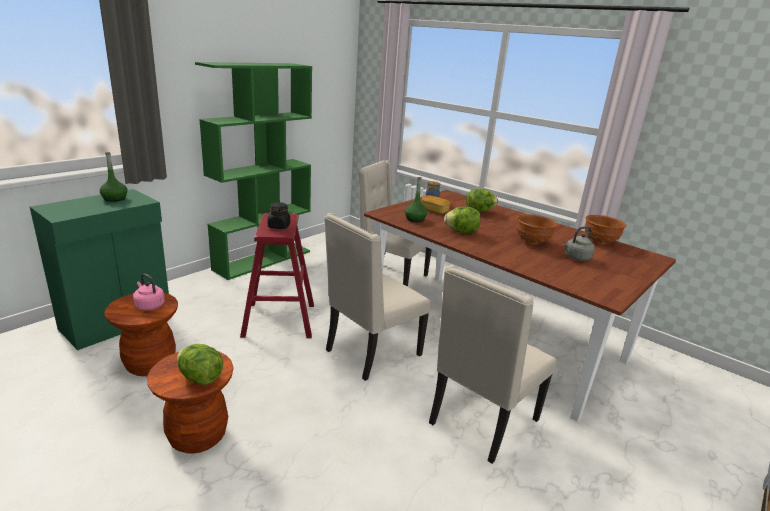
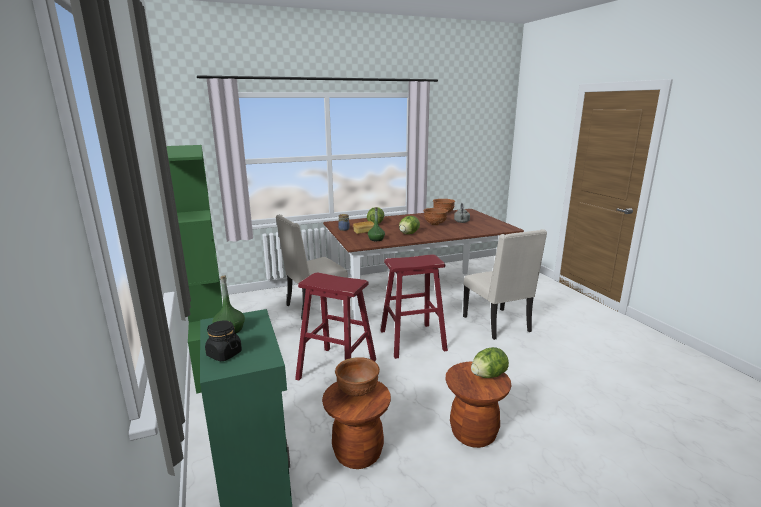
camera: 60 degrees left, 5 degrees down
(149, 305) = (357, 392): pink kettle -> brown bowl
(279, 226) = (339, 281): black jar -> black jar (224, 354)
(371, 353) = (412, 340): beige chair -> red stool

